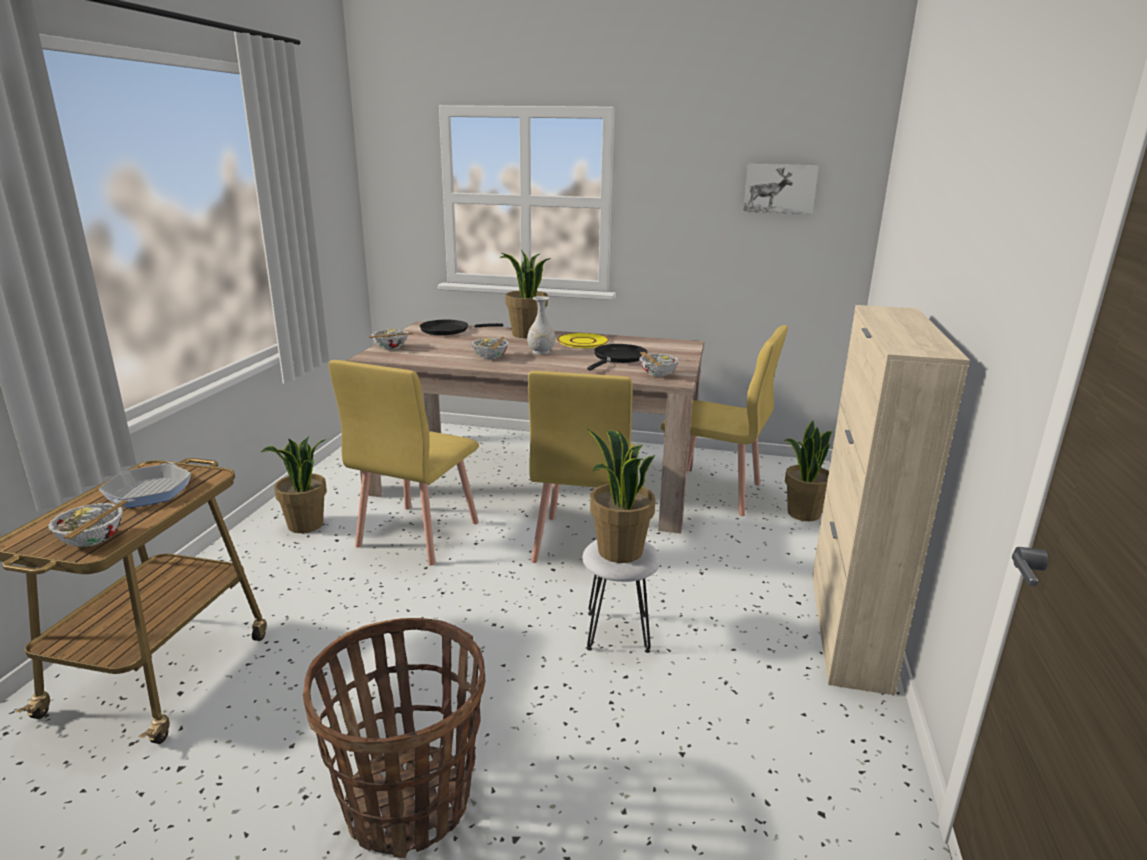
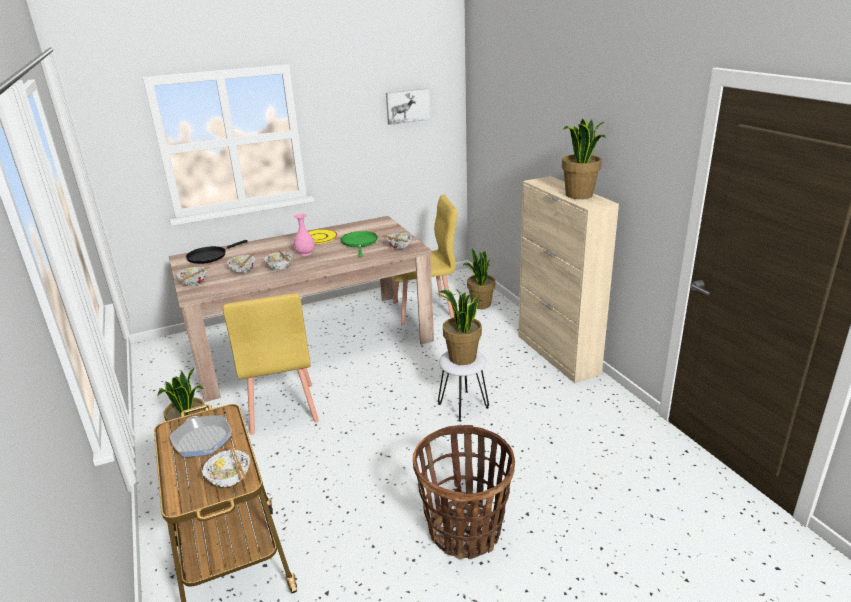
camera: 35 degrees left, 5 degrees up
(453, 350) = (243, 270): none -> bowl
(526, 335) = (272, 243): potted plant -> potted plant (579, 195)
(541, 352) = (305, 253): white vase -> pink vase
(583, 543) = (389, 369): yellow chair -> none
(618, 358) = (359, 243): black frying pan -> green frying pan

